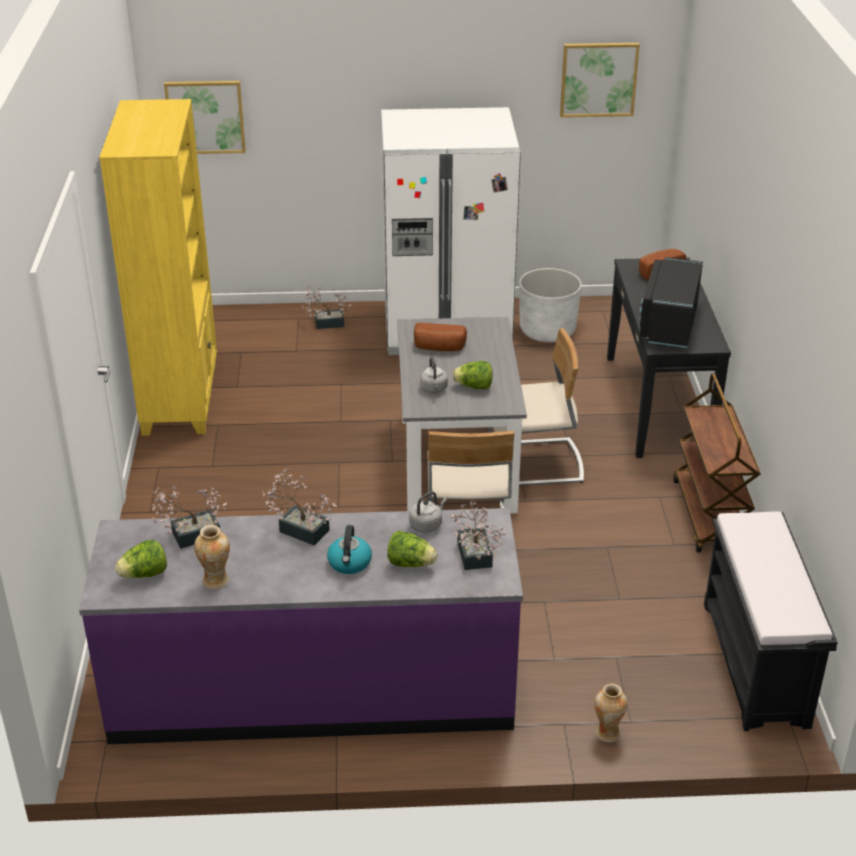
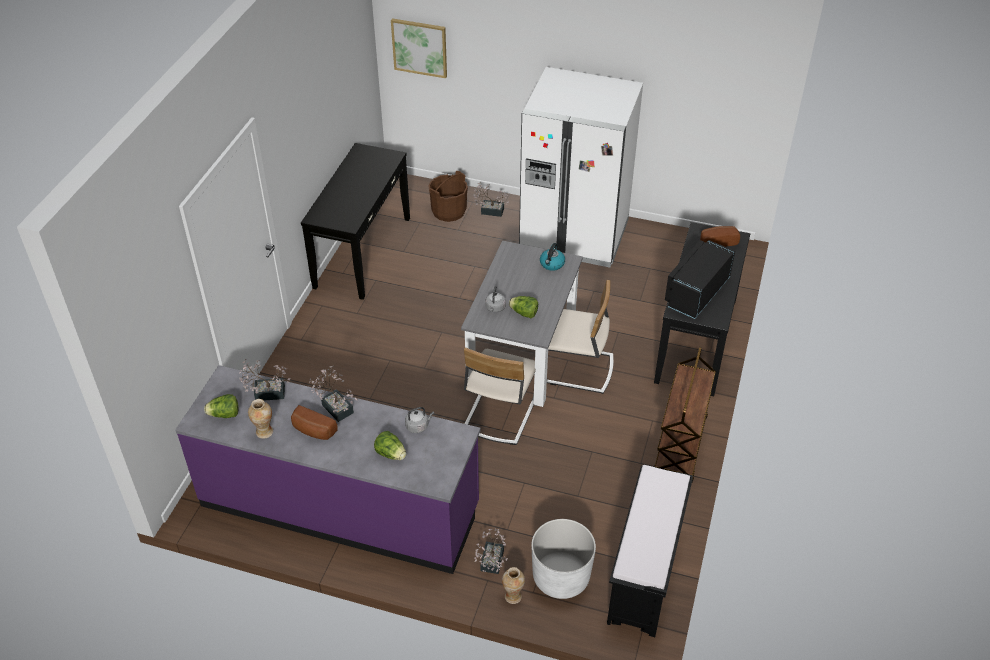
camera: 20 degrees right, 10 degrees up
(181, 398) = (362, 252): yellow bookcase -> black console table
(273, 334) = (448, 211): none -> brown bucket
(350, 563) = (353, 442): kettle -> kettle (552, 264)
(439, 348) = (518, 273): bread -> bread (313, 431)
(475, 558) = (434, 462): potted plant -> potted plant (491, 564)
(547, 331) = (648, 254): white planter -> white planter (561, 577)
(598, 79) = (717, 74): picture -> none

